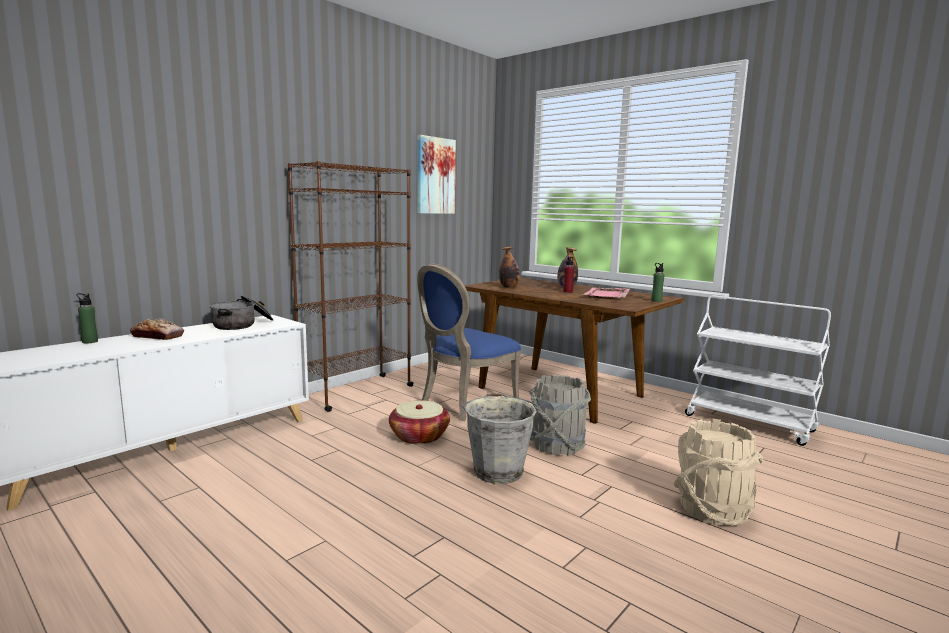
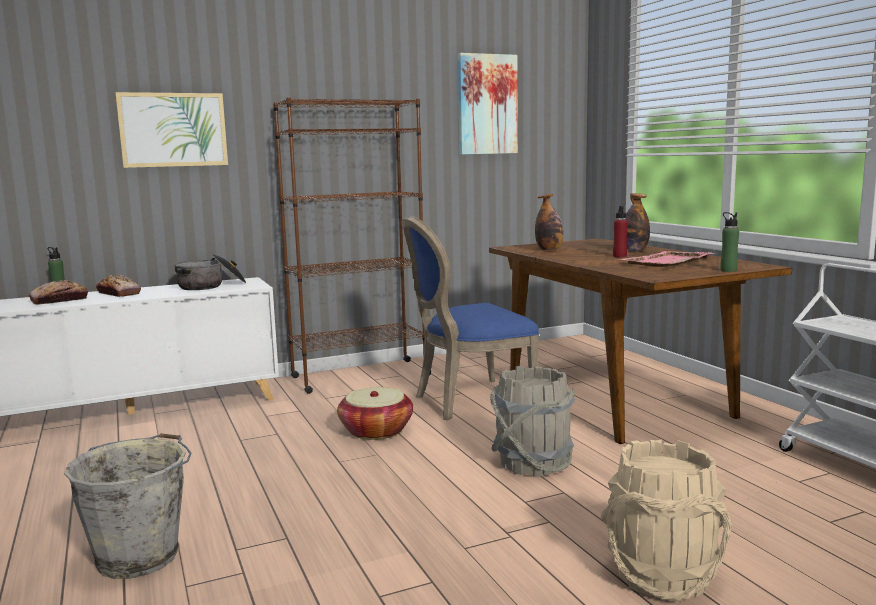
camera: 25 degrees right, 0 degrees up
(101, 347) = (59, 300): none -> bread
(199, 181) = (173, 130): none -> picture
(498, 471) = (424, 481): grey bucket -> grey bucket (140, 556)

